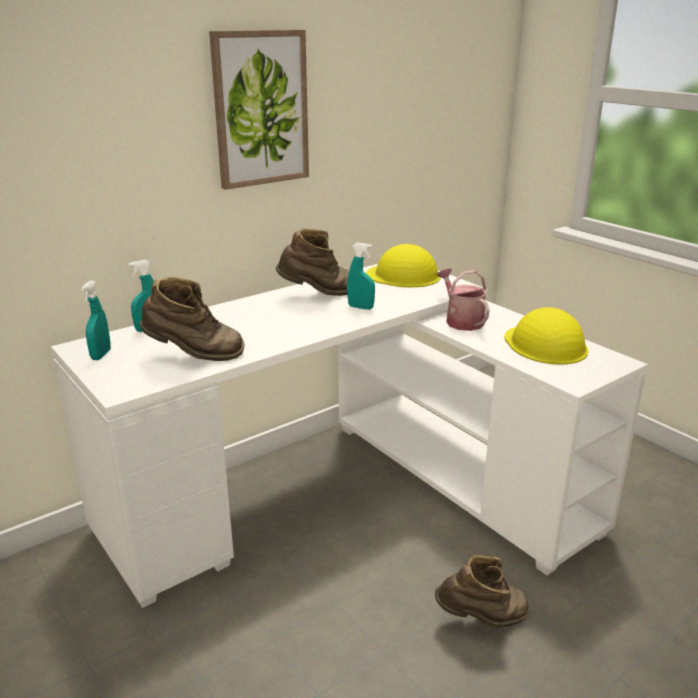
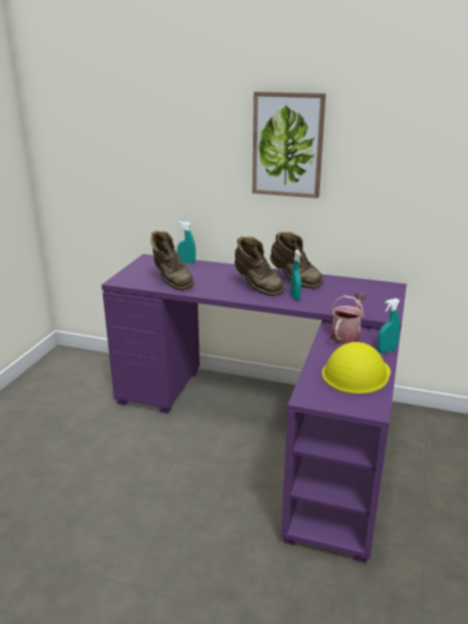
camera: 55 degrees right, 0 degrees up
(101, 355) = (147, 265): turquoise spray bottle -> turquoise spray bottle (386, 351)
(351, 492) = (271, 425): white desk -> purple desk
(403, 276) = (370, 293): yellow hard hat -> none
(482, 620) = (212, 525): brown boot -> brown boot (257, 287)

